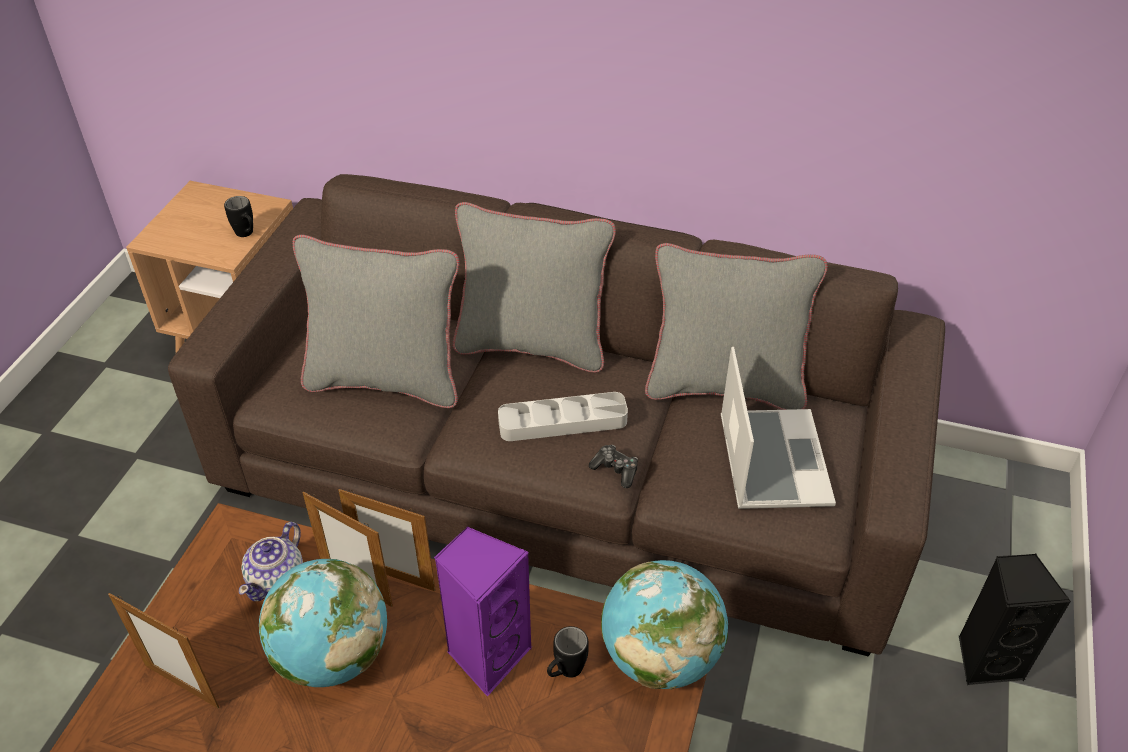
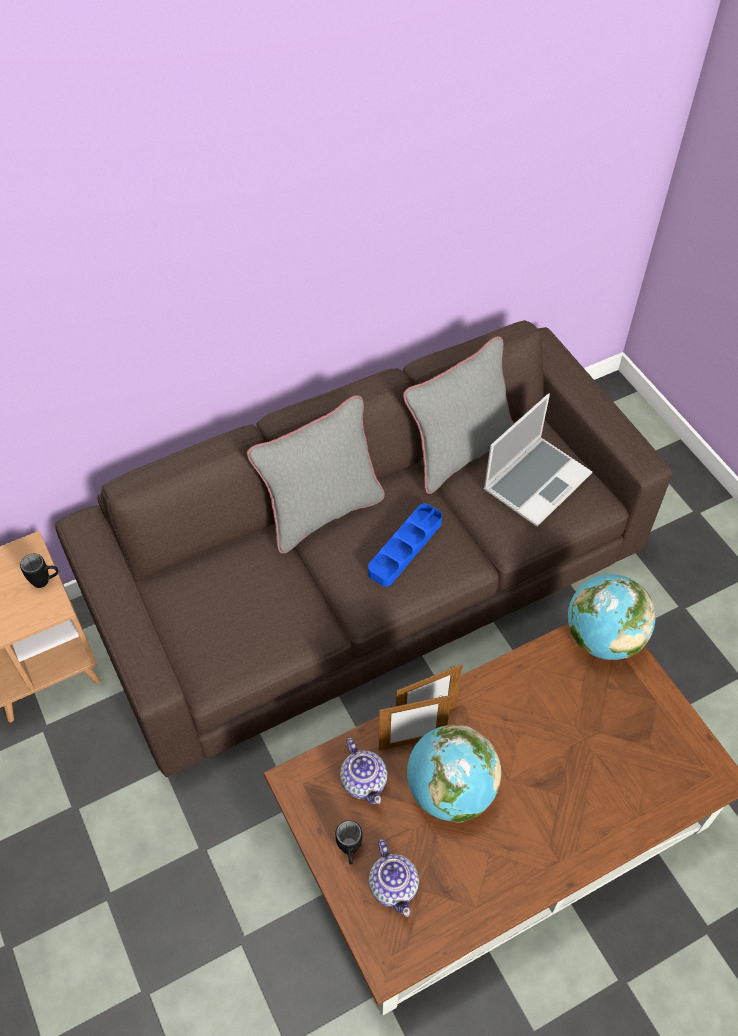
camera: 45 degrees left, 10 degrees up
(182, 686) = (393, 885): picture frame -> teapot
(386, 380) = (267, 607): grey pillow -> none
(487, 654) = (524, 714): purple speaker -> none
(562, 422) = (405, 547): grey tray -> blue tray
(565, 673) = (571, 687): black mug -> black mug (349, 852)
(615, 470) = (468, 553): game controller -> none
(771, 459) = (536, 481): laptop -> laptop turned 90 degrees clockwise
(987, 659) = (681, 509): black speaker -> none

